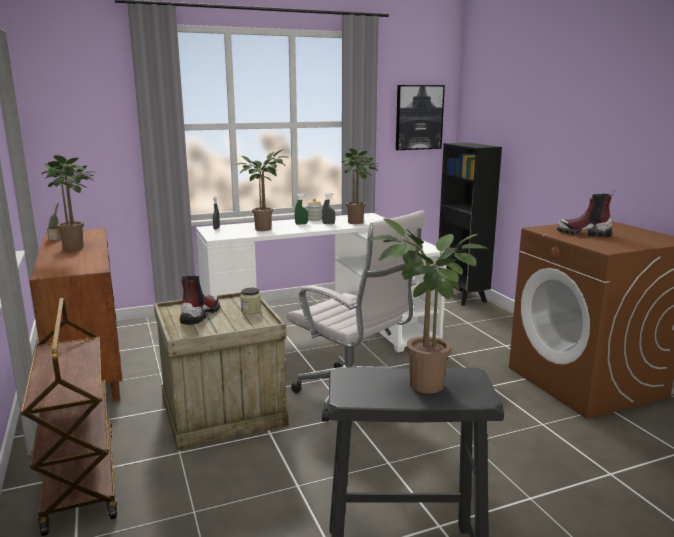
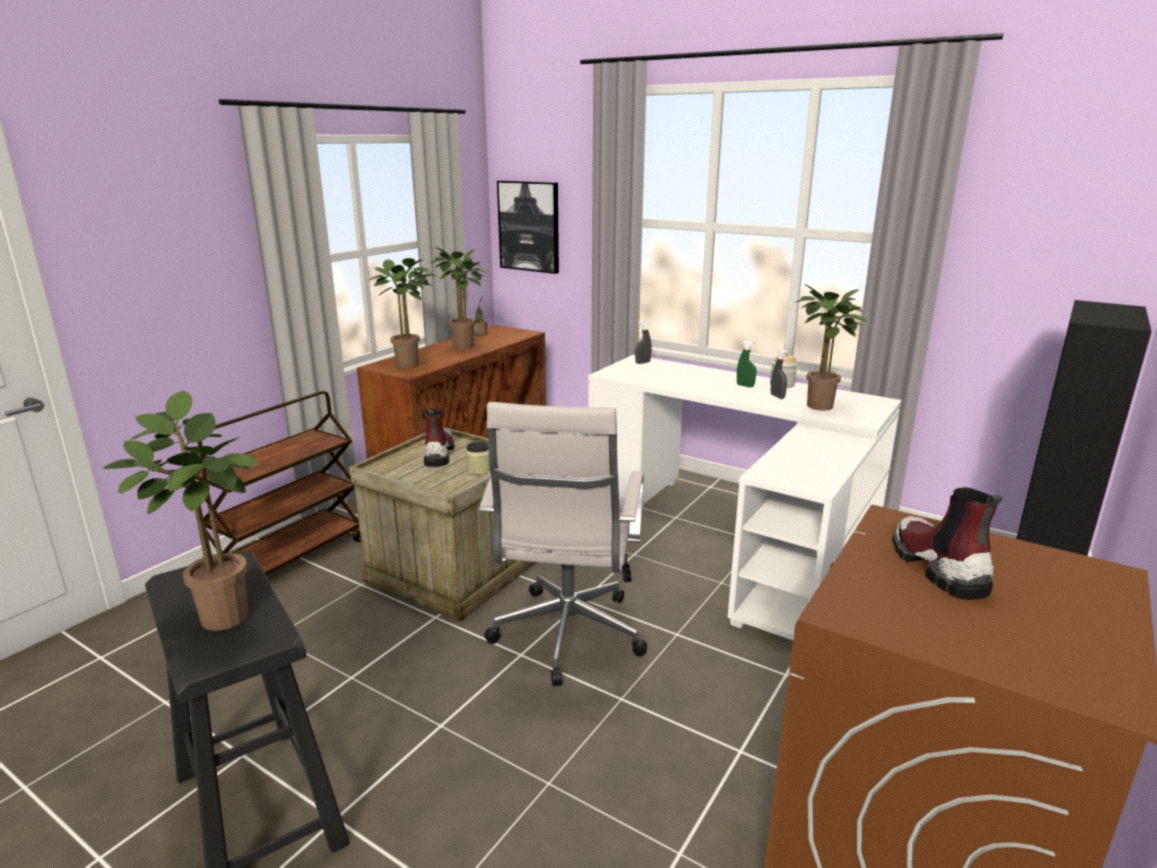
camera: 55 degrees right, 5 degrees up
(200, 315) = (438, 454): boot -> boot turned 75 degrees counterclockwise
(265, 228) = (686, 379): potted plant -> potted plant (411, 365)
(419, 117) = (1064, 240): picture -> picture (529, 226)

